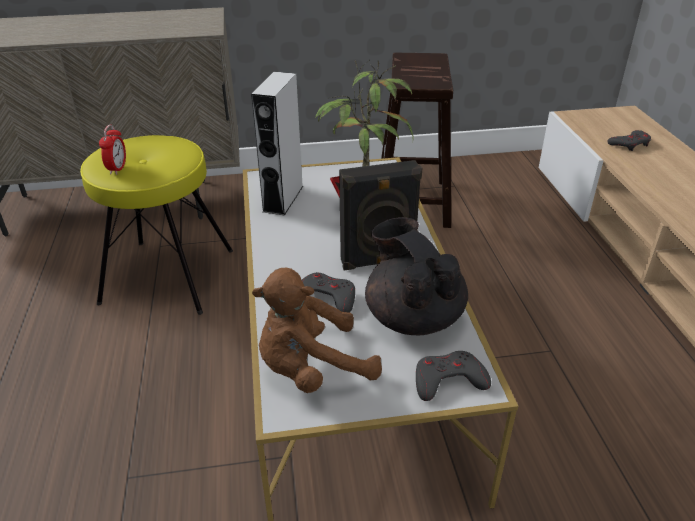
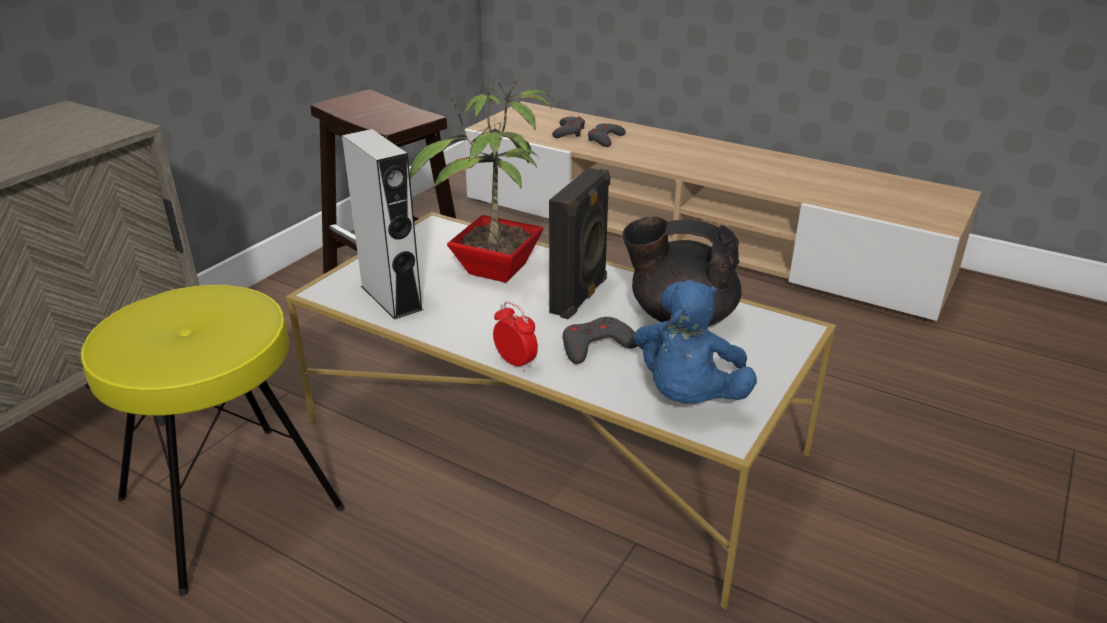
camera: 50 degrees left, 5 degrees down
(117, 169) = (180, 352): alarm clock -> alarm clock (515, 362)
(312, 369) = (688, 397): brown plush toy -> blue plush toy
(448, 380) = (778, 339): grey game controller -> grey game controller (605, 139)

